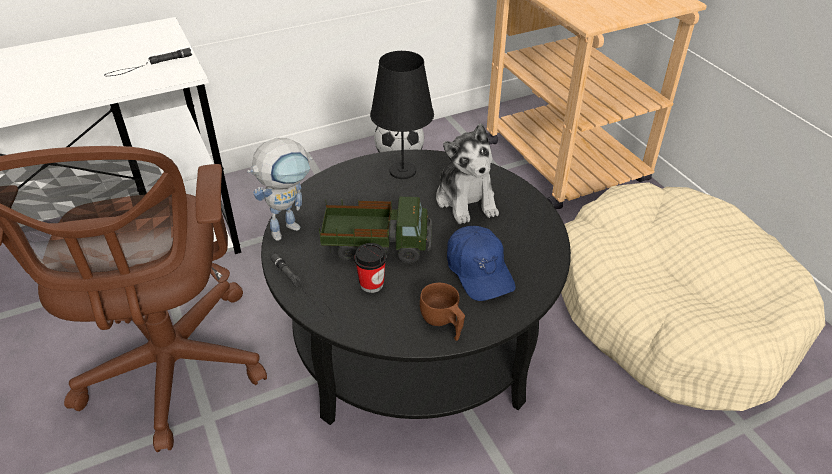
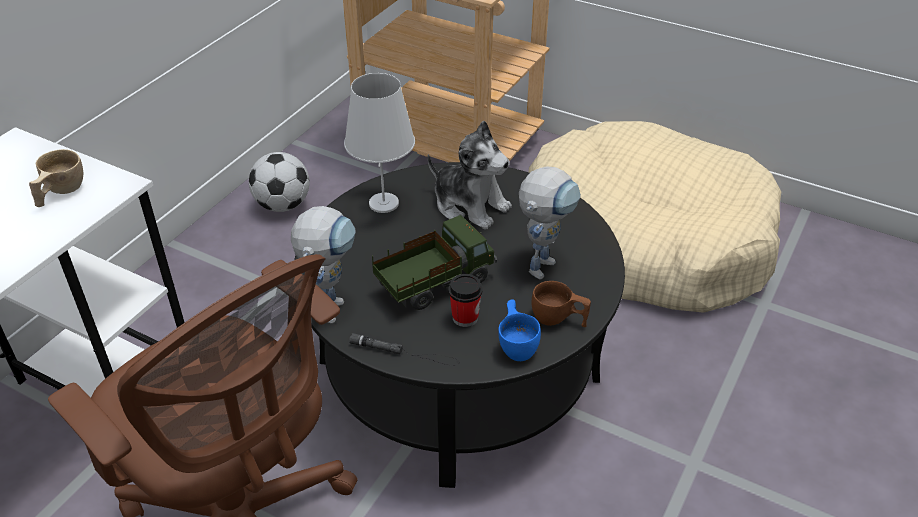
camera: 35 degrees left, 0 degrees up
(149, 65) = (59, 193): black flashlight -> beige cup
(389, 325) = (517, 344): none -> blue cup
(402, 171) = (383, 203): black table lamp -> white table lamp
(479, 271) = (543, 261): blue cap -> toy robot

